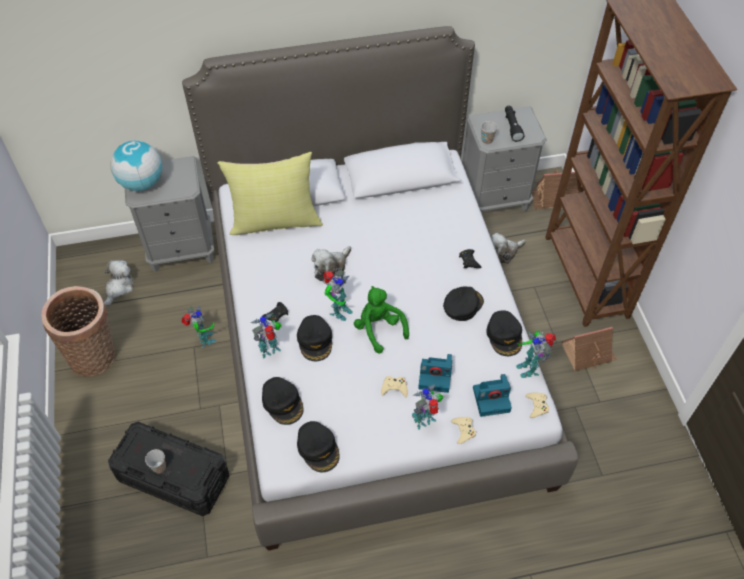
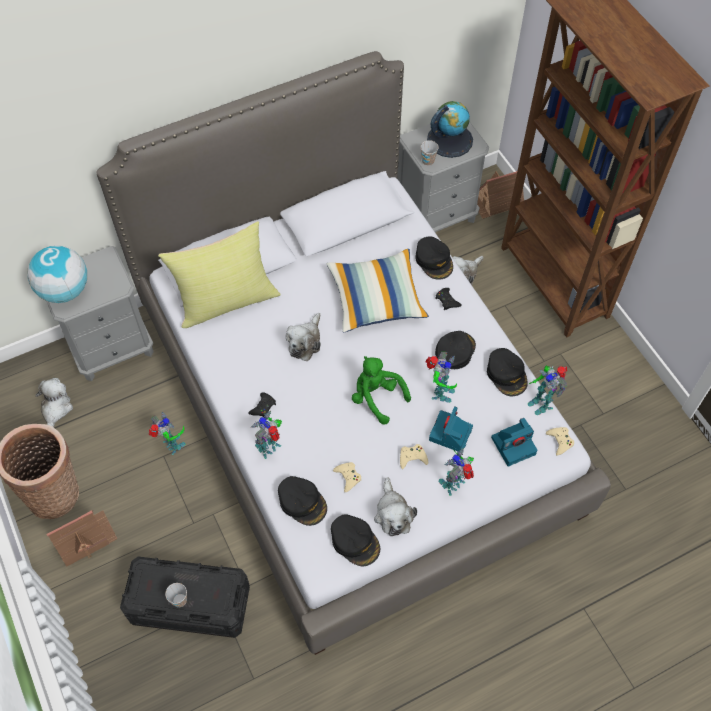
camera: 15 degrees left, 5 degrees up
(315, 340) = (314, 426): black cap -> black cap (434, 260)
(338, 311) = (328, 388): toy robot -> toy robot (440, 393)
(361, 432) = (393, 513): none -> plush toy
(406, 246) = (376, 298): none -> pillow
(436, 376) = (450, 434): camera -> camera turned 120 degrees clockwise
(463, 430) = (495, 485): beige game controller -> beige game controller (348, 477)
(512, 126) = (449, 140): black flashlight -> globe
(588, 353) = (578, 364): toy house -> toy house (84, 538)

